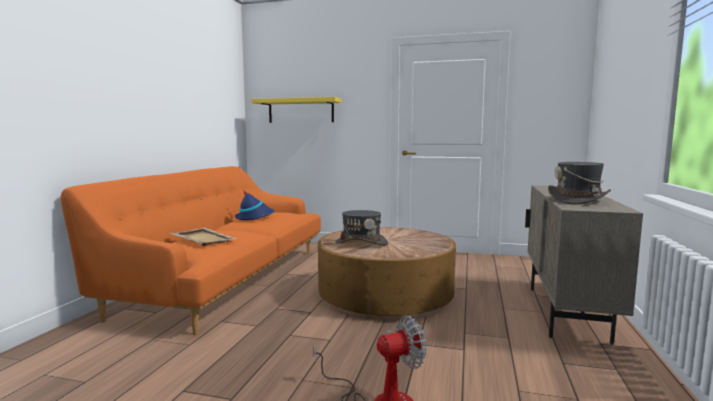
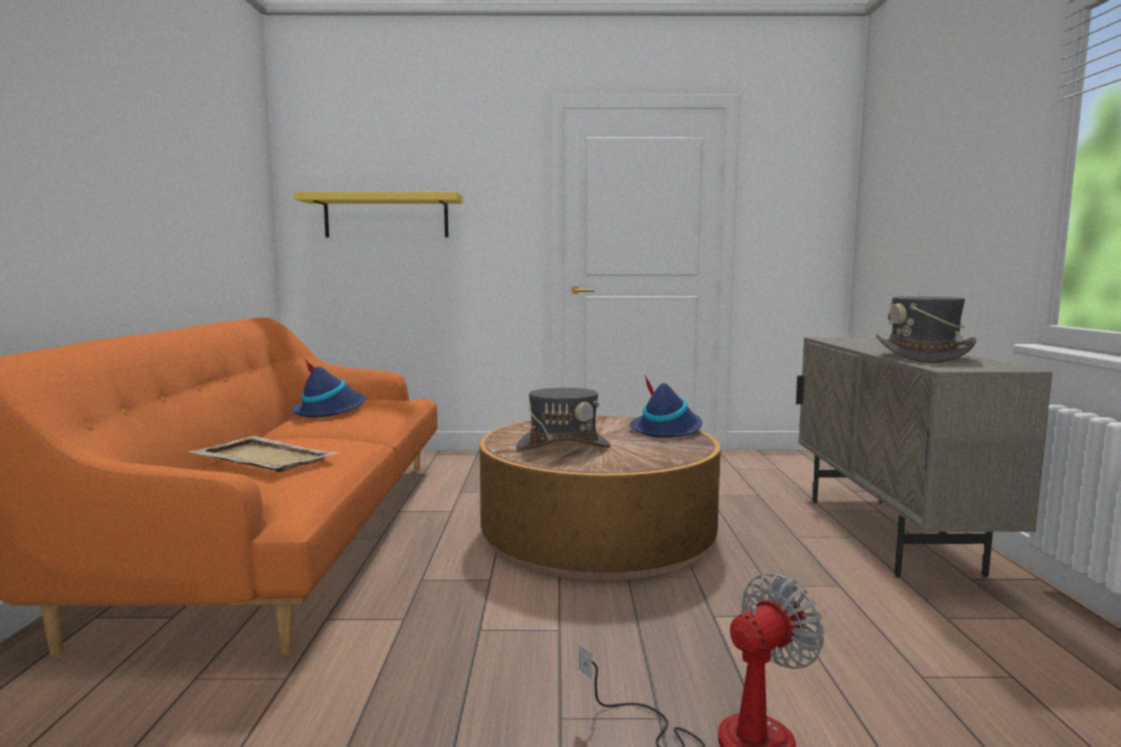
camera: 15 degrees left, 0 degrees up
(430, 238) = (666, 430): none -> blue hat

